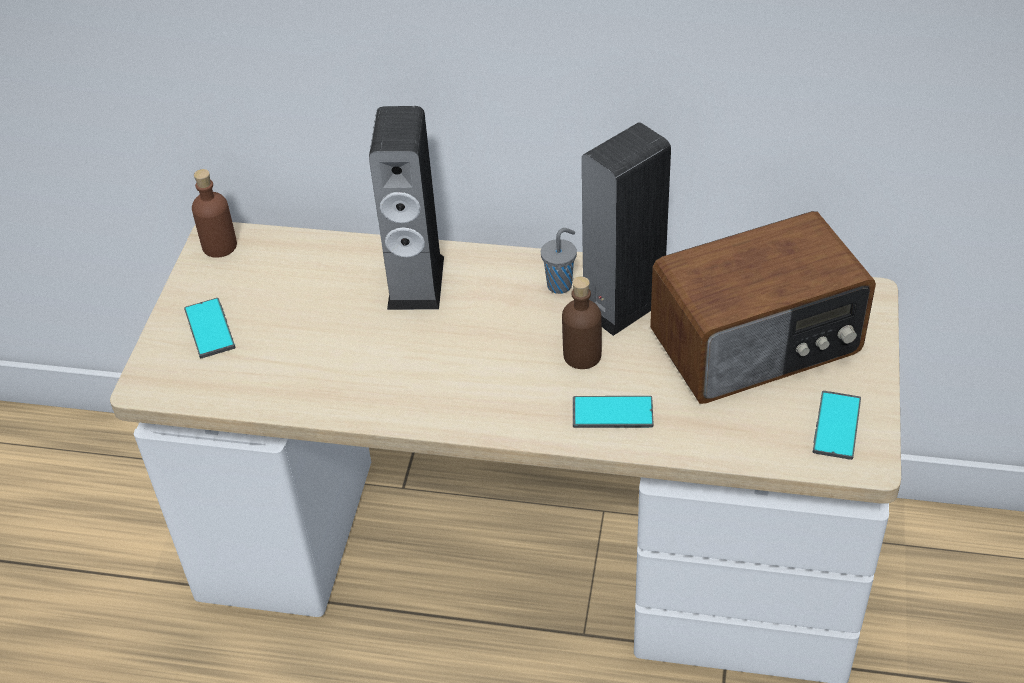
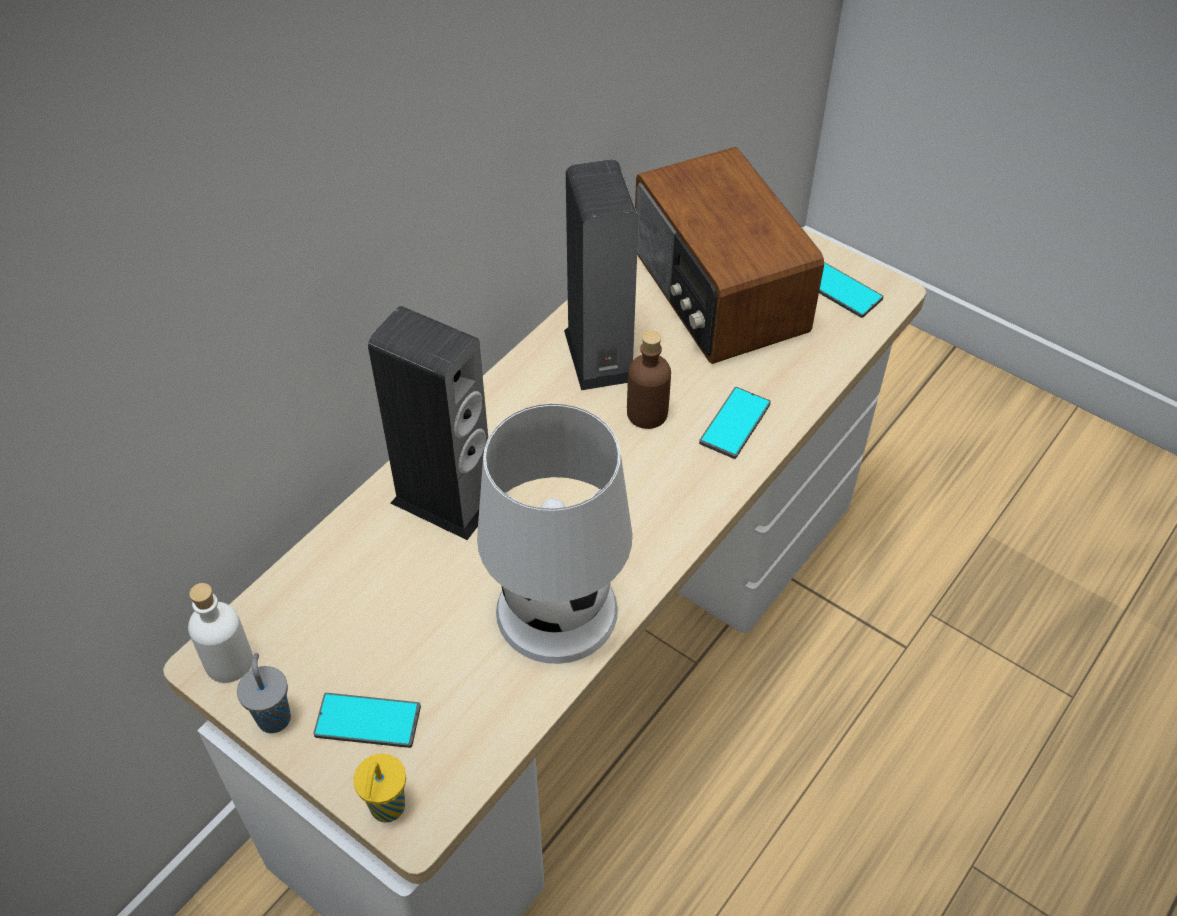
camera: 65 degrees left, 5 degrees up
(149, 367) = (386, 809): none -> yellow cup
(219, 246) = (229, 662): brown bottle -> white bottle
(354, 384) = (558, 610): none -> white table lamp
(561, 285) = (540, 388): grey cup -> grey cup (274, 716)
(757, 344) = (716, 293): radio -> radio turned 150 degrees clockwise

